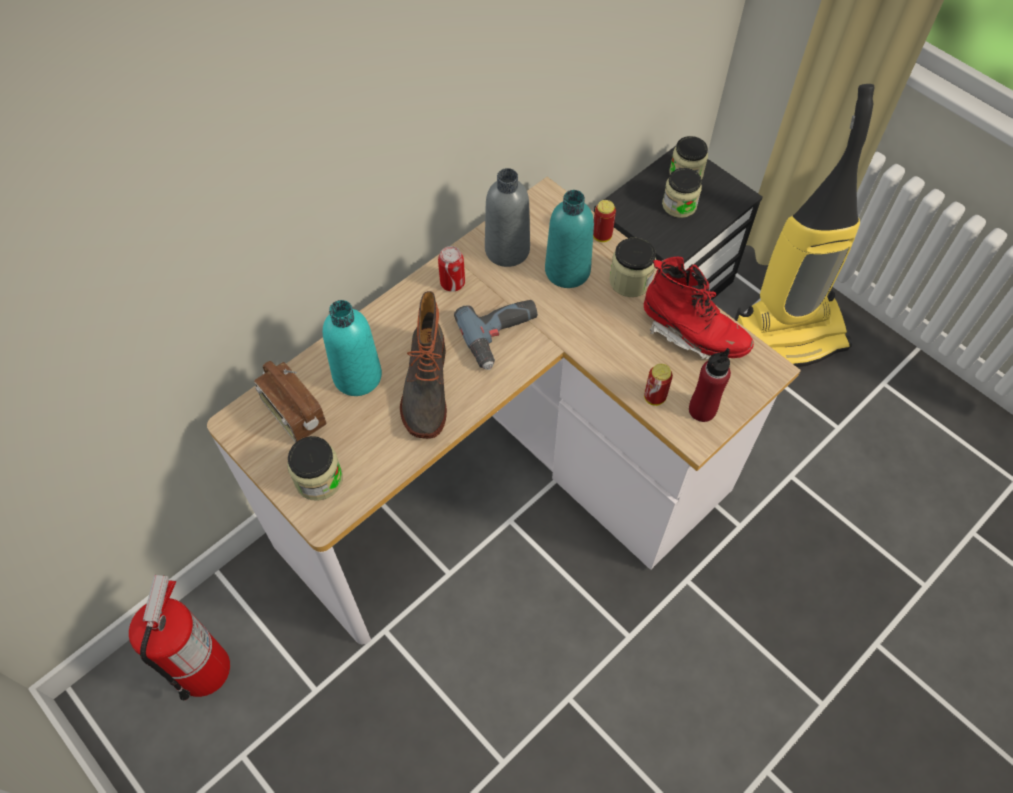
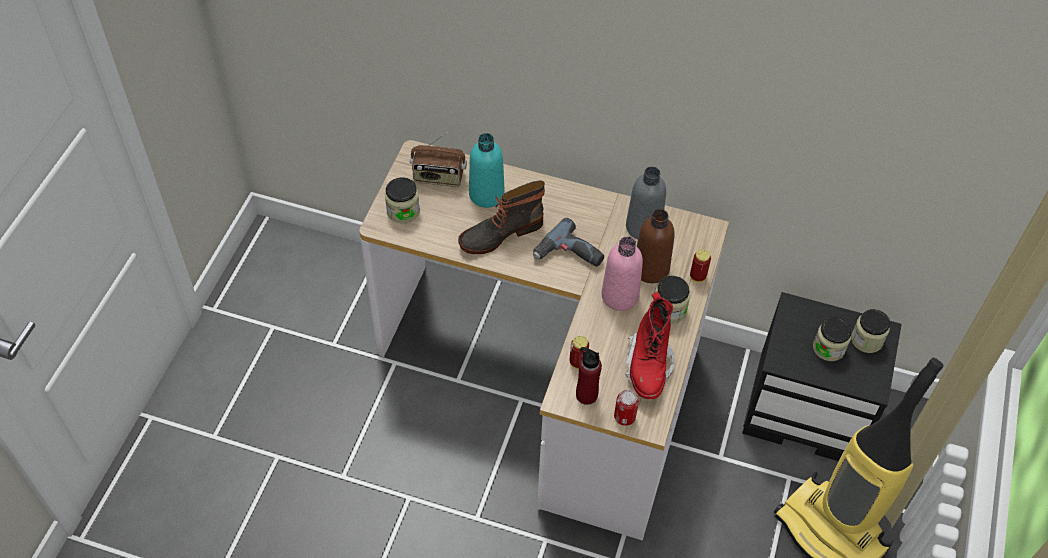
camera: 60 degrees right, 5 degrees down
(203, 668) = (315, 276): fire extinguisher -> none
(293, 415) = (438, 177): radio -> radio turned 105 degrees counterclockwise
(452, 283) = (593, 210): can -> can (624, 417)
(567, 271) = (650, 269): turquoise bottle -> brown bottle
(586, 315) = (620, 296): none -> pink bottle

